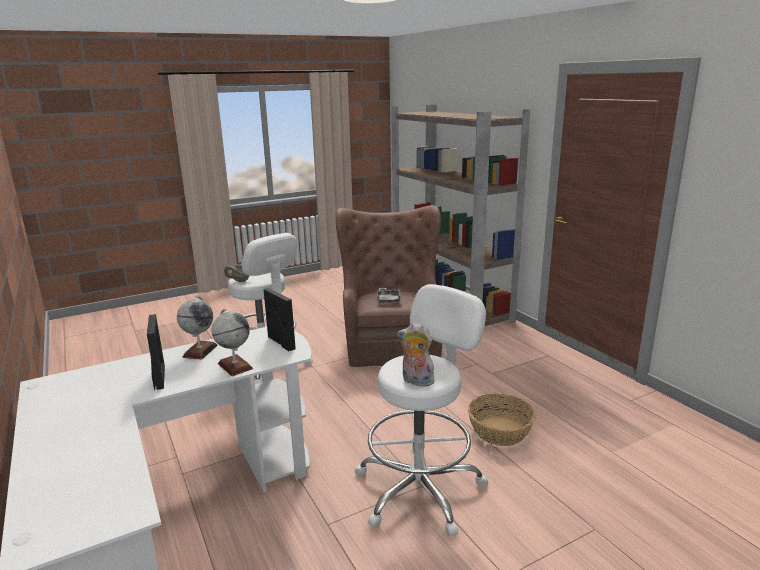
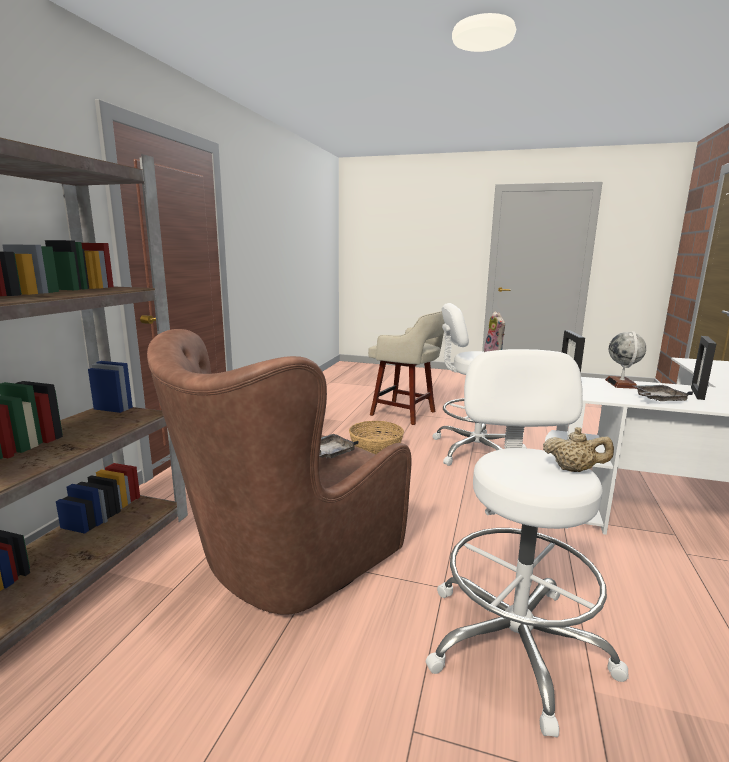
camera: 135 degrees left, 5 degrees down
(200, 351) = (658, 399): globe -> grey tray
(603, 520) = (405, 414): none -> beige stool

